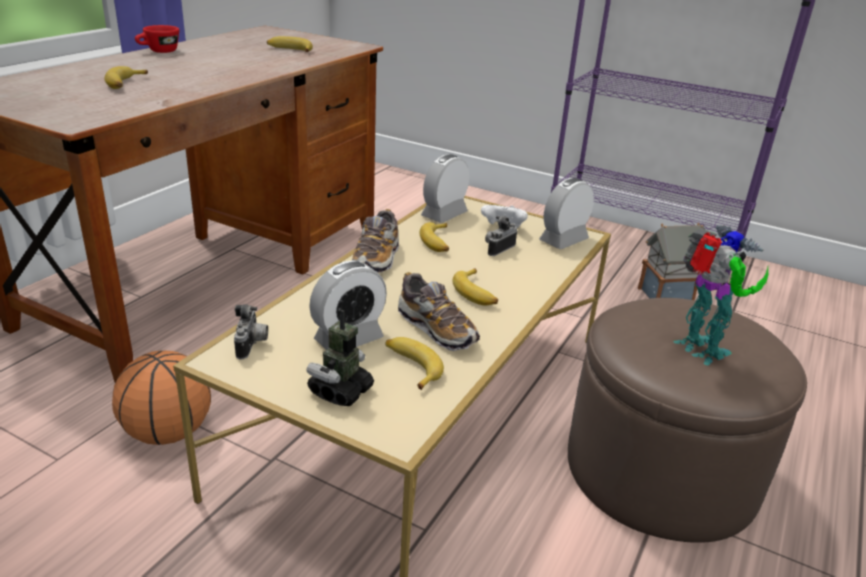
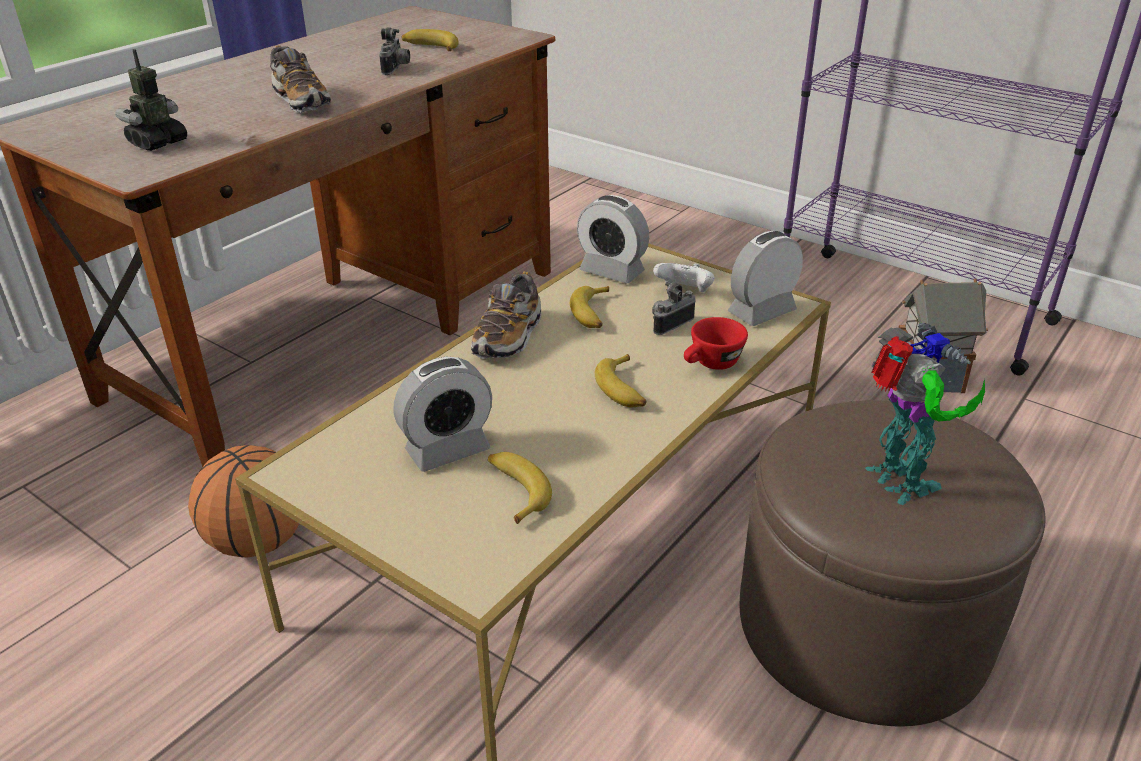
camera: 10 degrees right, 5 degrees up
(125, 84) = (211, 112): banana -> none
(159, 51) = (266, 57): red cup -> red cup (711, 364)
(252, 345) = (331, 455): camera -> camera (396, 69)
(341, 391) = (422, 521): toy robot -> toy robot (158, 143)
(436, 329) = (560, 439): shoe -> shoe (301, 101)
(444, 214) = (611, 271): alarm clock -> alarm clock turned 105 degrees counterclockwise

